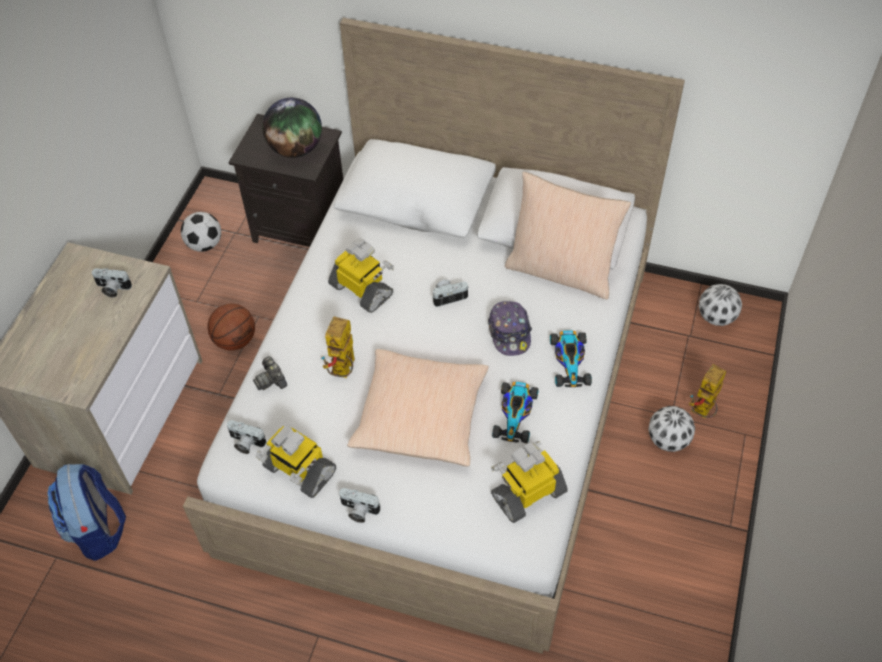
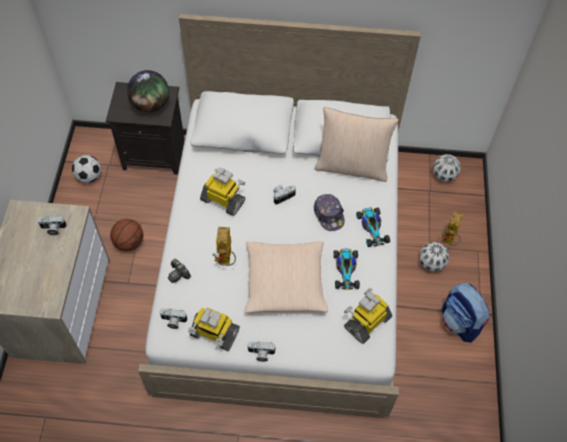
camera: 15 degrees left, 5 degrees up
(98, 529) = (69, 393): backpack -> backpack (460, 323)

